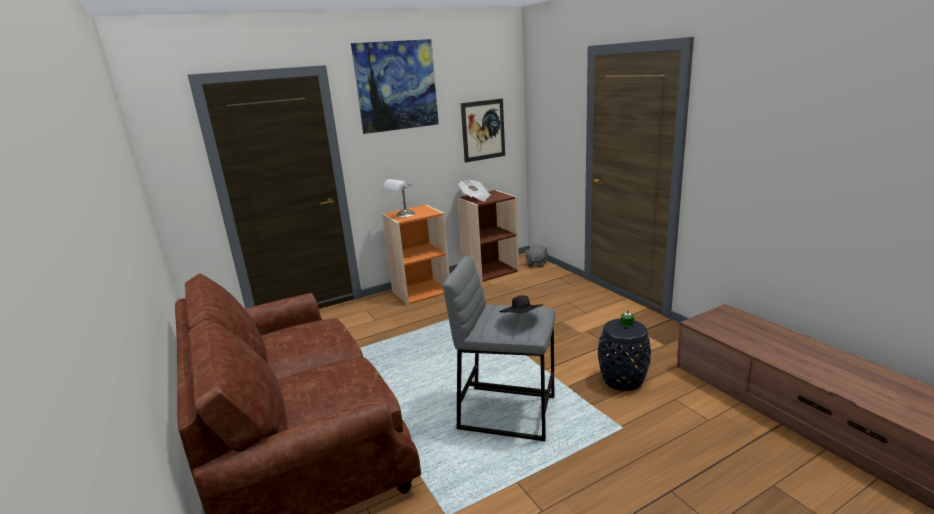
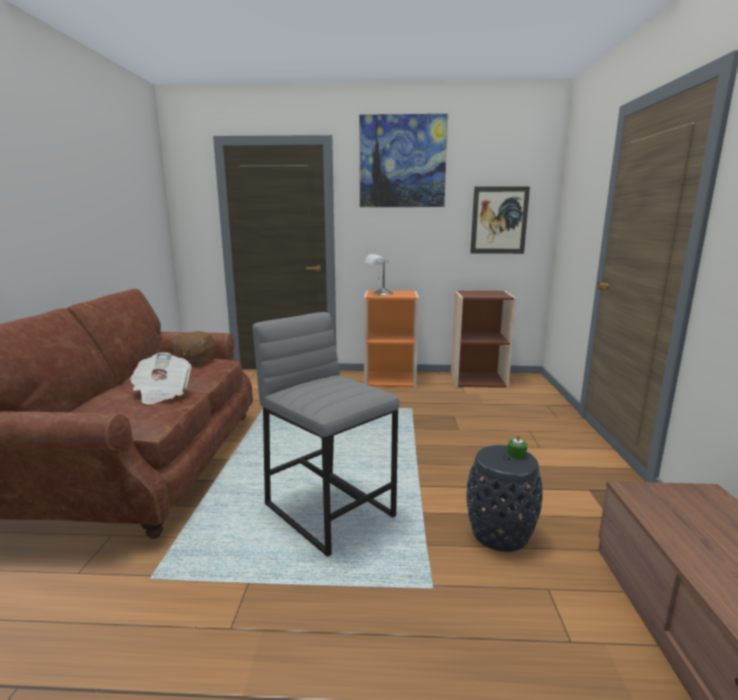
camera: 30 degrees right, 5 degrees down
(307, 331) = (196, 362): none -> brown plush toy
(475, 198) = (470, 293): newspaper -> newspaper (162, 393)
(522, 319) = (336, 392): black hat -> none
(536, 263) = (537, 386): grey plush toy -> none

